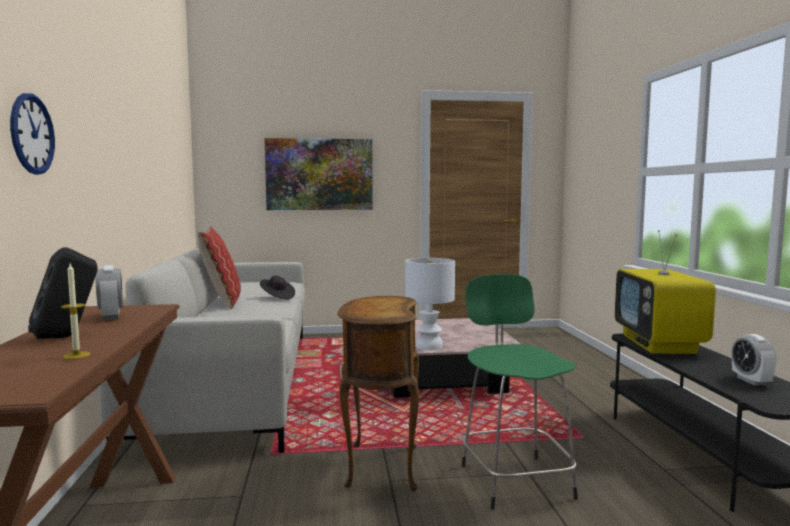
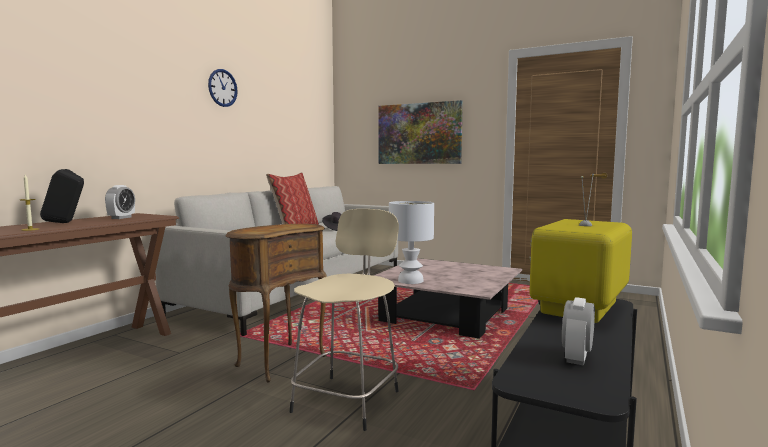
camera: 35 degrees right, 0 degrees up
(32, 134) = (95, 104): wall clock -> wall clock (222, 88)
(514, 479) = (348, 399): green stool -> beige stool

